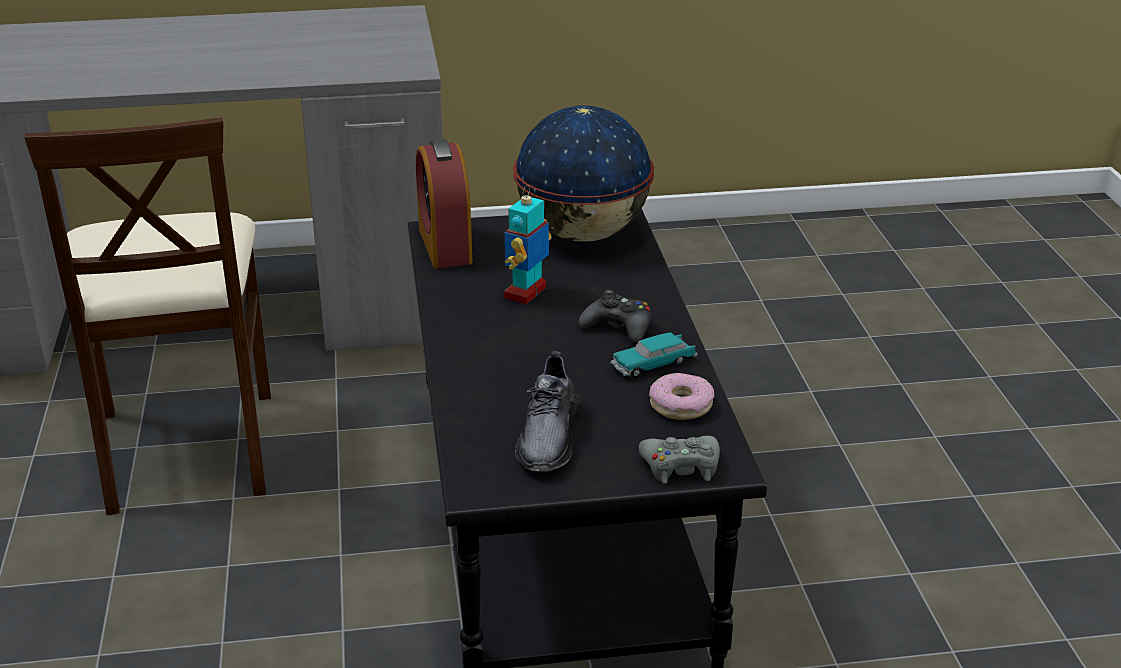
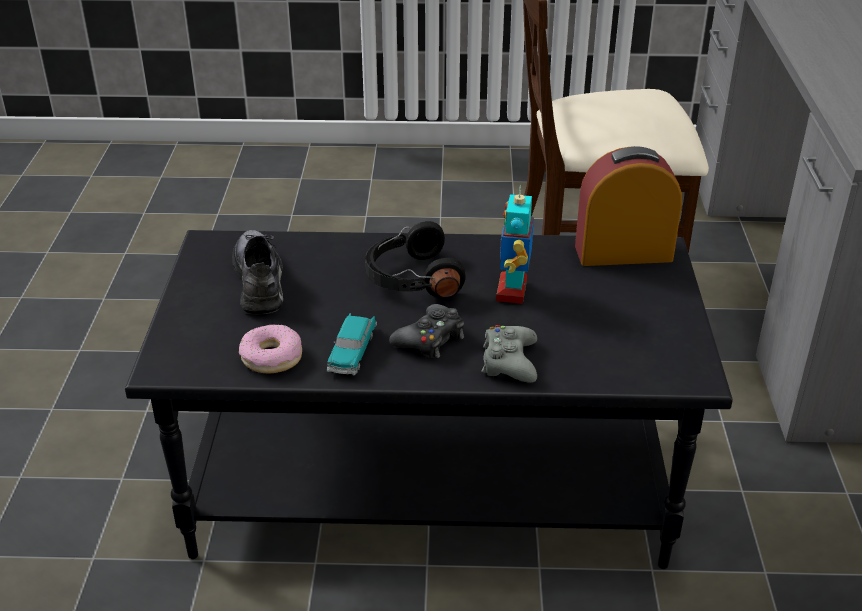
camera: 100 degrees right, 5 degrees up
(519, 346) = (411, 279): none -> black headphones
(526, 293) = (513, 291): toy robot -> toy robot turned 120 degrees counterclockwise
(548, 436) = (259, 280): grey shoe -> grey shoe turned 60 degrees clockwise
(584, 234) = (648, 342): globe -> none
(653, 363) = (352, 351): toy car -> toy car turned 150 degrees counterclockwise
(681, 467) = (177, 342): grey game controller -> grey game controller (509, 362)

